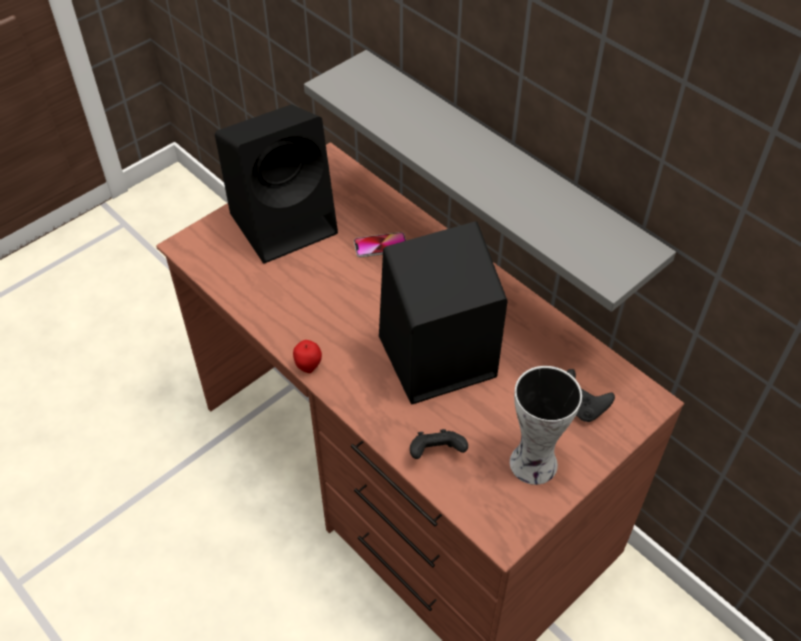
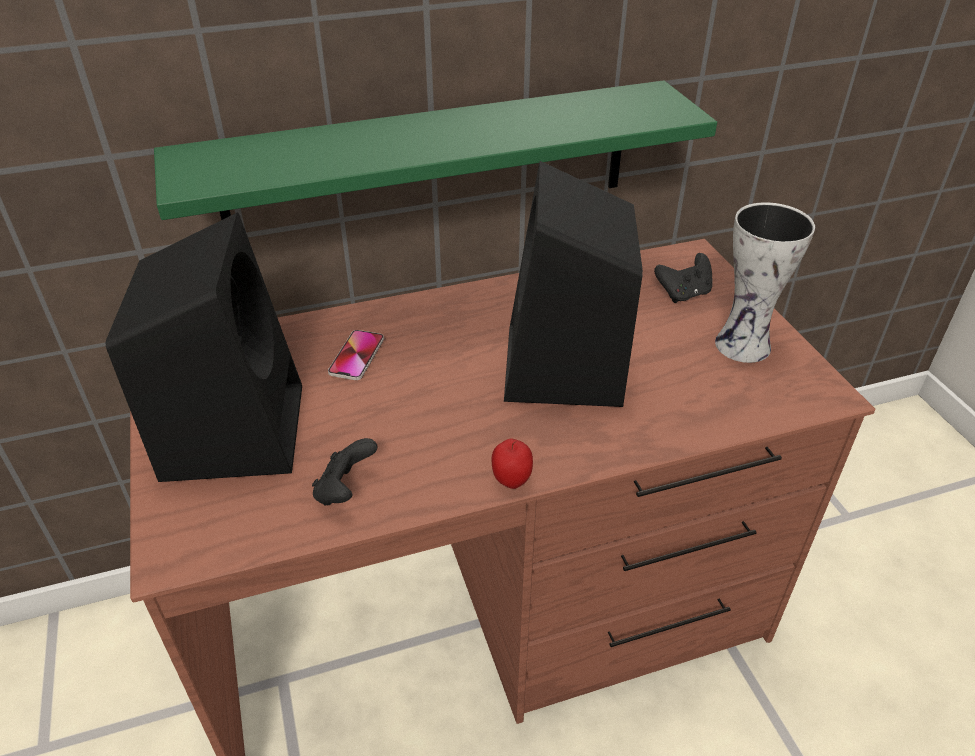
camera: 65 degrees left, 10 degrees down
(436, 453) = (702, 409): black game controller -> black game controller (345, 490)
(502, 175) = (430, 165): grey shelf -> green shelf

